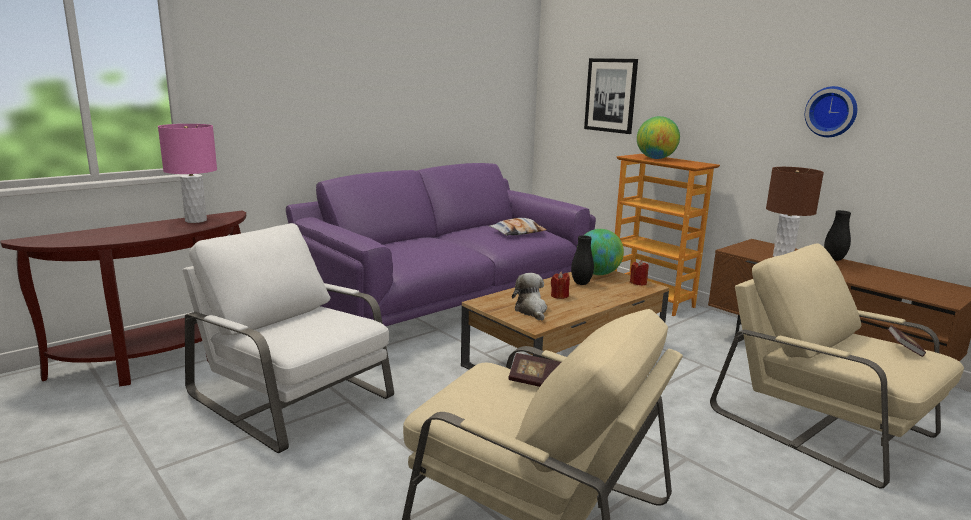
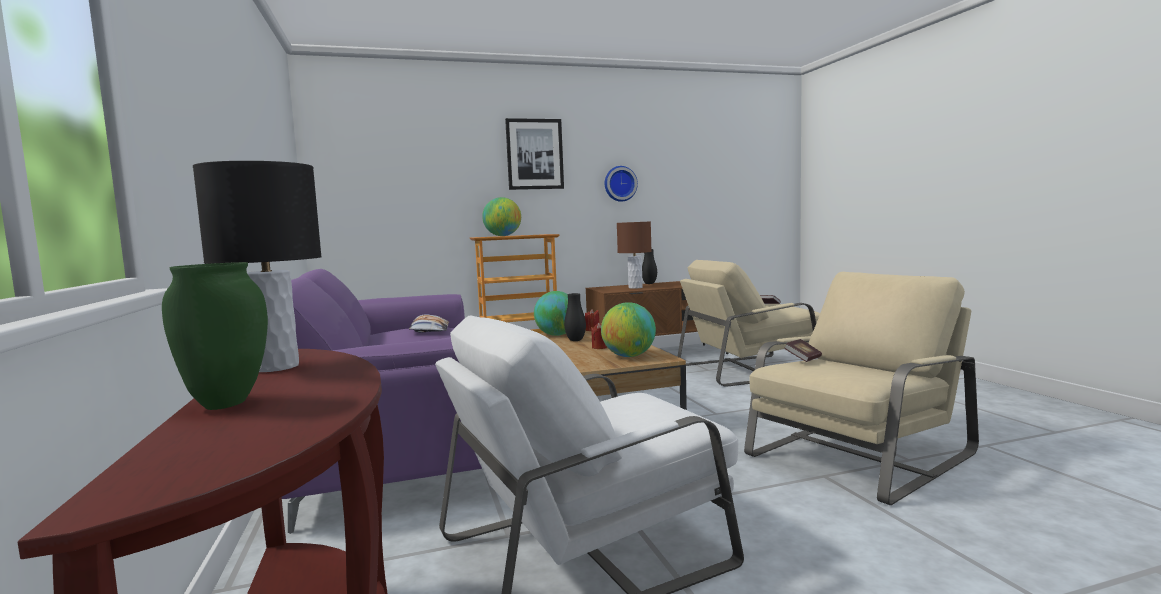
camera: 65 degrees left, 10 degrees down
(126, 228) = (224, 404): none -> green vase
(195, 220) = (275, 367): pink table lamp -> black table lamp
(531, 311) = (629, 356): plush toy -> globe
(611, 95) = (417, 186): picture -> picture (534, 154)

